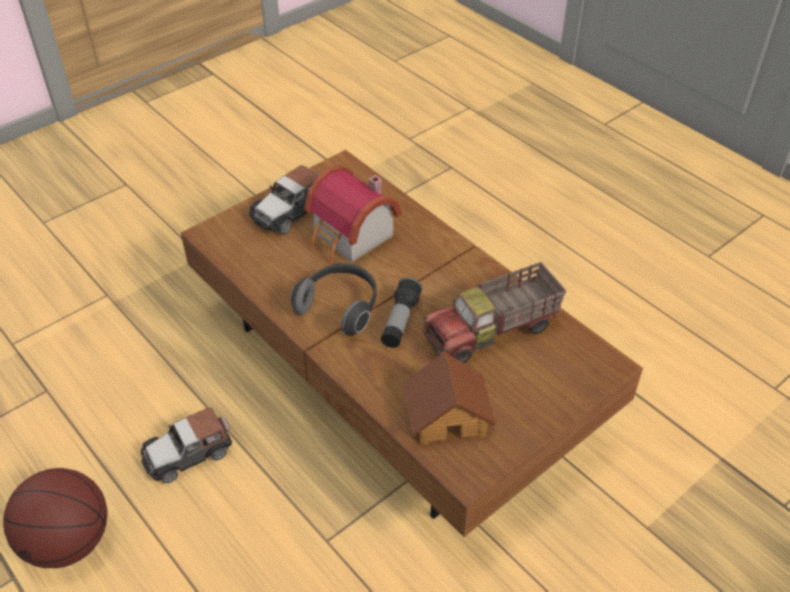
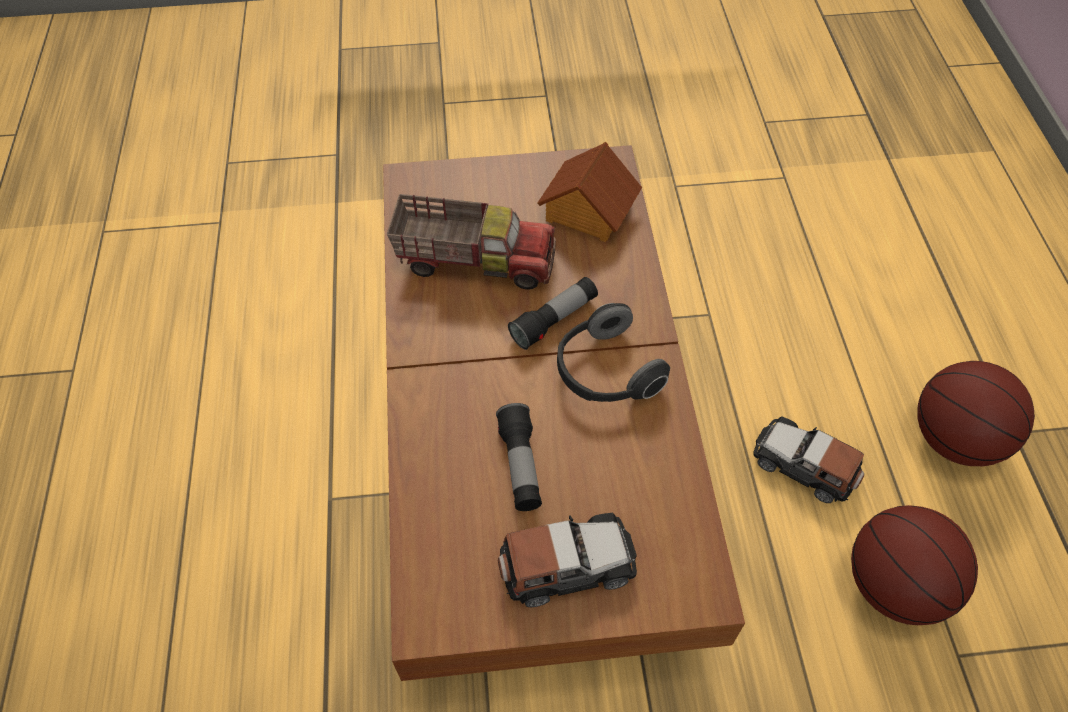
camera: 145 degrees left, 10 degrees up
(98, 409) = (894, 585): none -> basketball
(188, 453) = (804, 466): toy car -> toy car turned 150 degrees counterclockwise
(351, 238) = (520, 465): toy house -> flashlight

